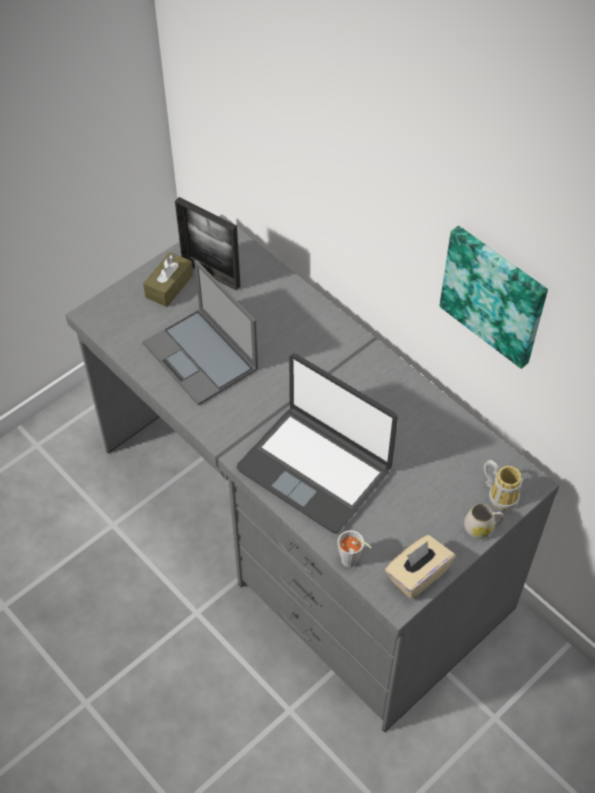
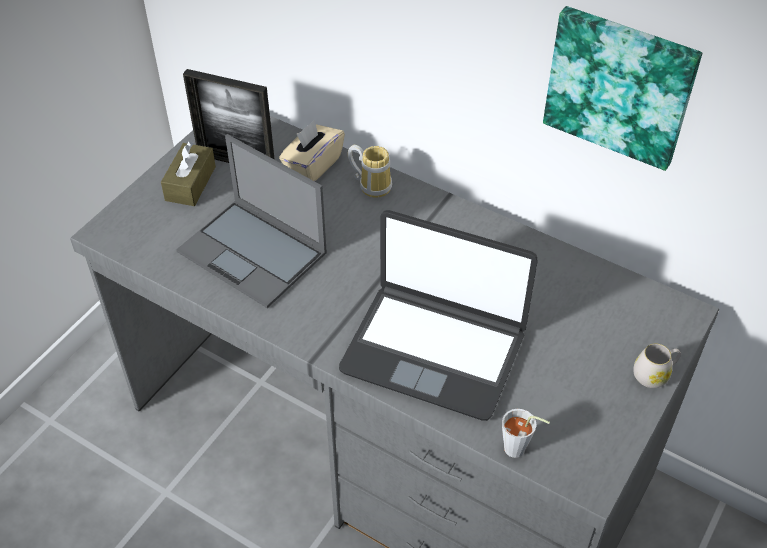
camera: 15 degrees left, 5 degrees down
(417, 575) = (602, 448): beige tissue box -> beige tissue box (313, 165)
(500, 494) = (659, 332): mug -> mug (372, 184)

